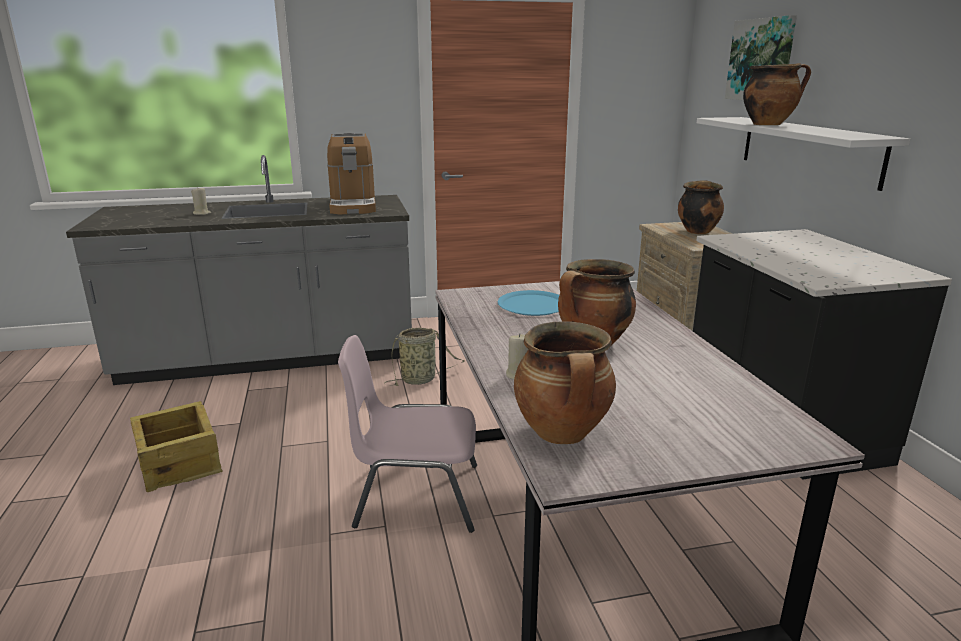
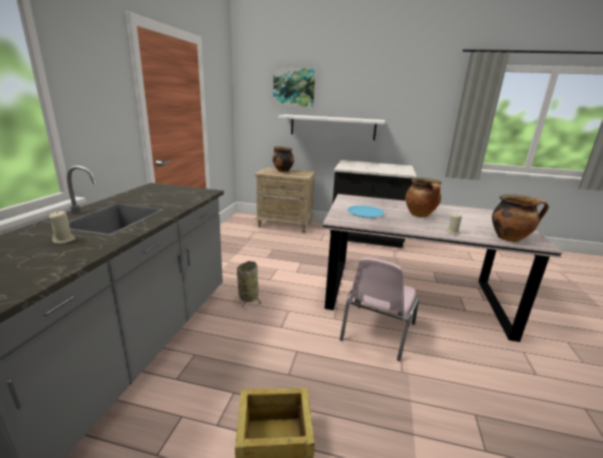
camera: 65 degrees left, 0 degrees up
(353, 205) = (163, 195): coffee machine -> none
(768, 124) = (323, 117): cooking pot -> none

